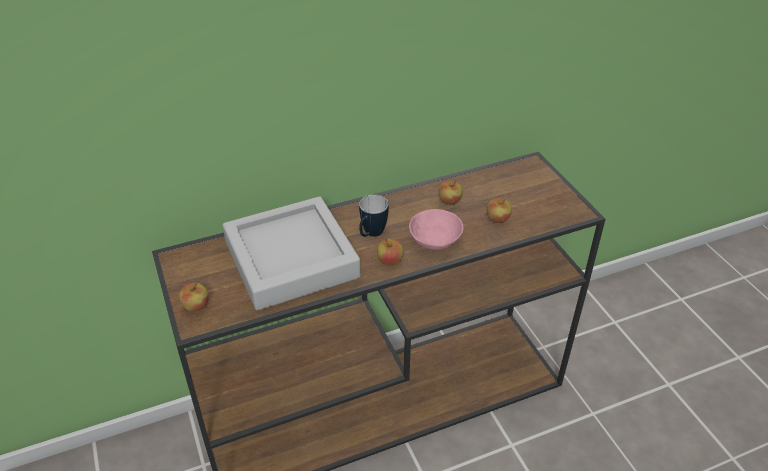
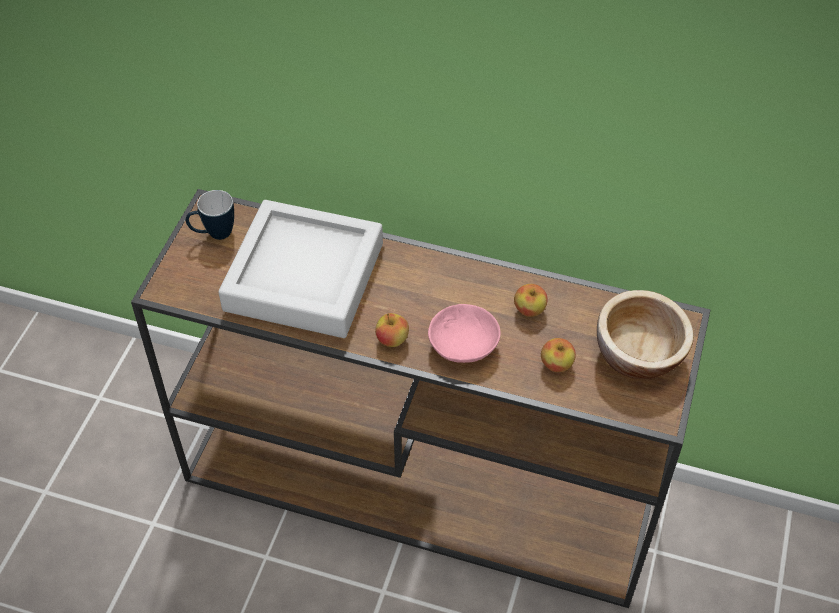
camera: 40 degrees right, 10 degrees up
(196, 306) = (180, 272): apple -> none
(371, 235) = (406, 297): mug -> mug (214, 234)
(531, 190) = (638, 353): none -> bowl

